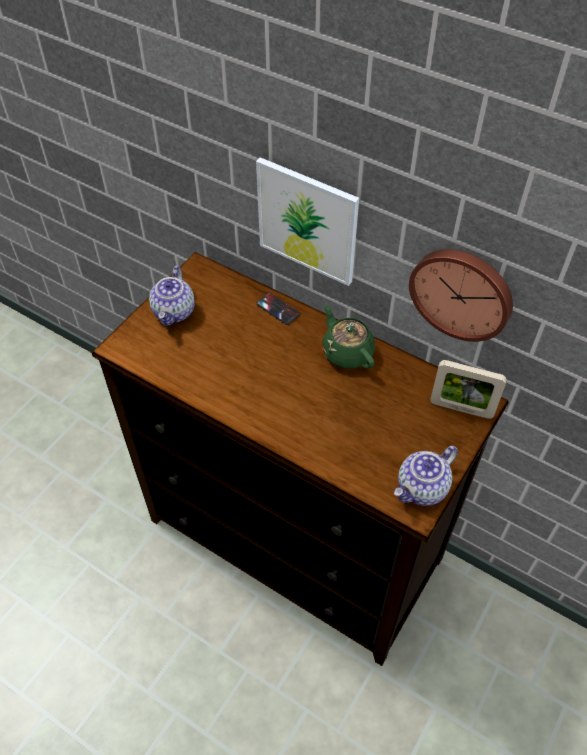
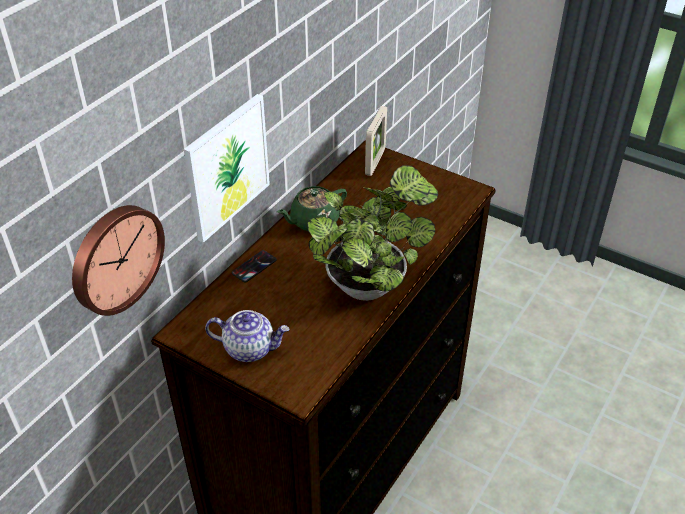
camera: 90 degrees left, 10 degrees down
(252, 399) = (370, 283): none -> potted plant
(422, 489) = (453, 186): teapot -> none
(462, 292) = (323, 93): wall clock -> wall clock (115, 258)

